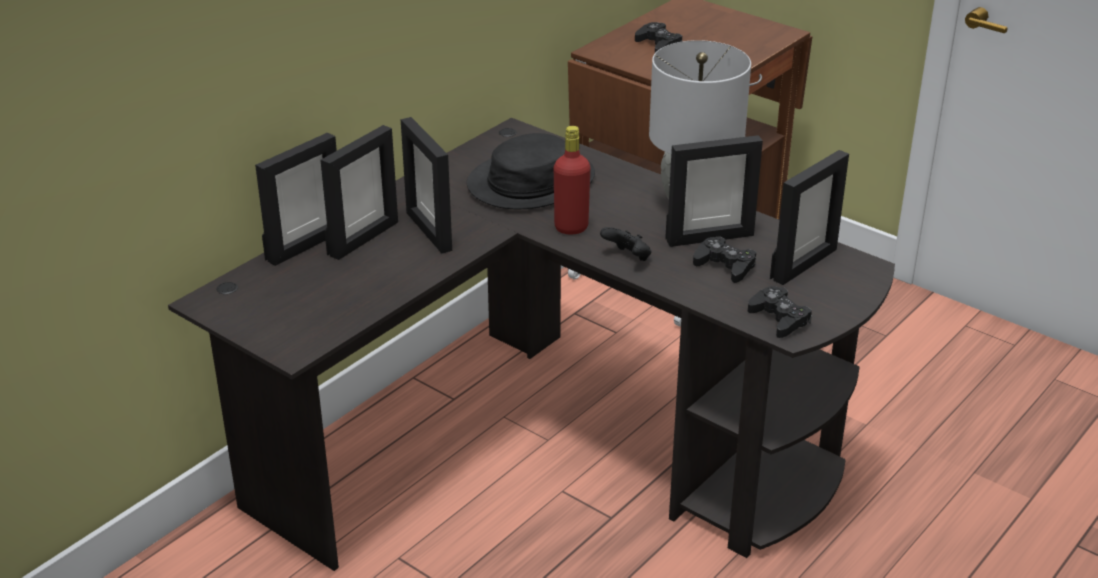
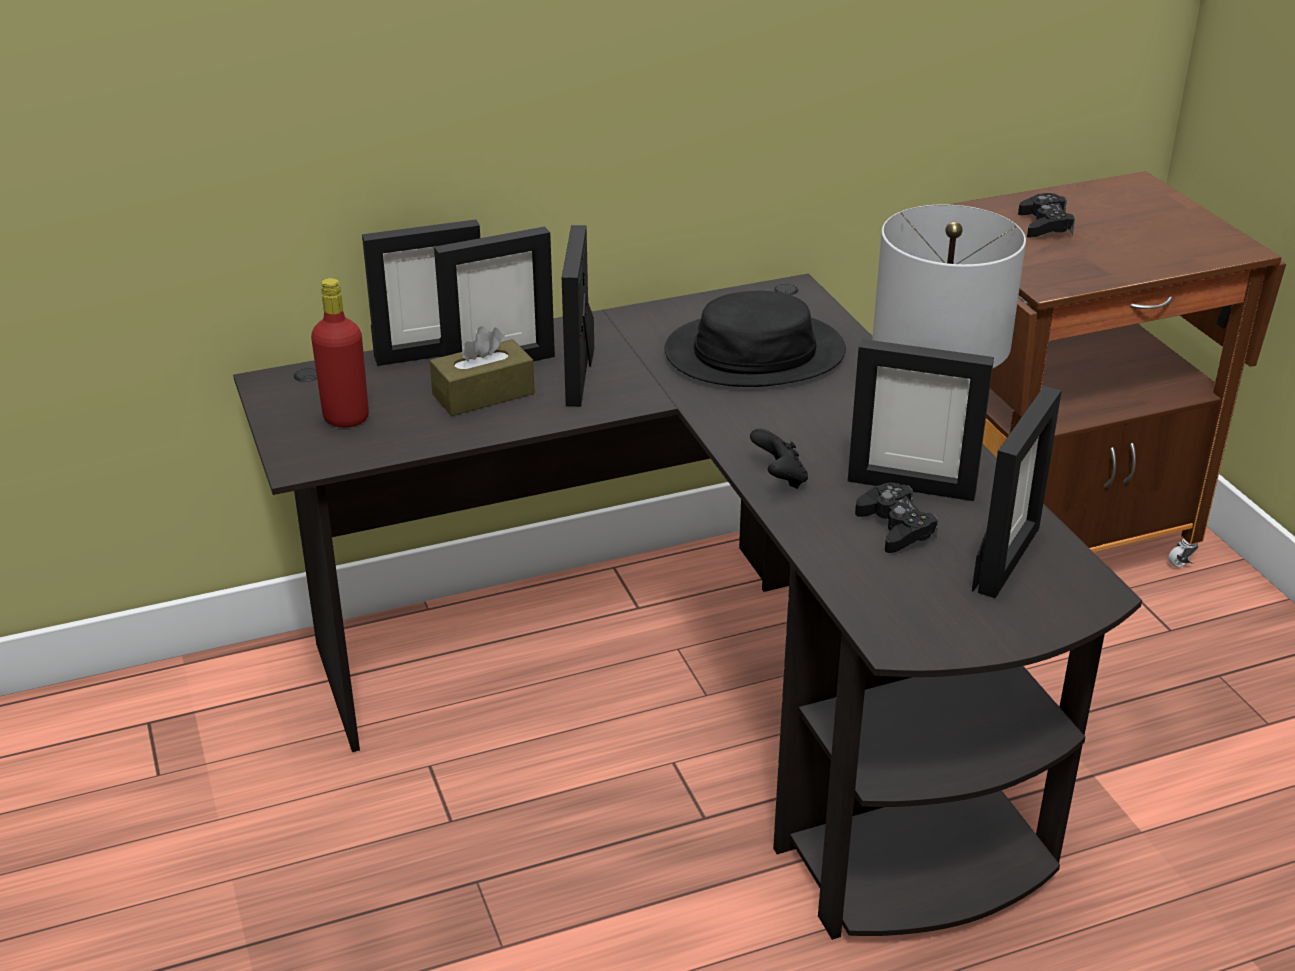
camera: 30 degrees right, 0 degrees up
(375, 262) = (483, 394): none -> brown tissue box
(571, 227) = (747, 421): red bottle -> red bottle (346, 418)
(779, 318) = (900, 618): black game controller -> none
(803, 264) = (1006, 558): picture frame -> picture frame turned 45 degrees counterclockwise

